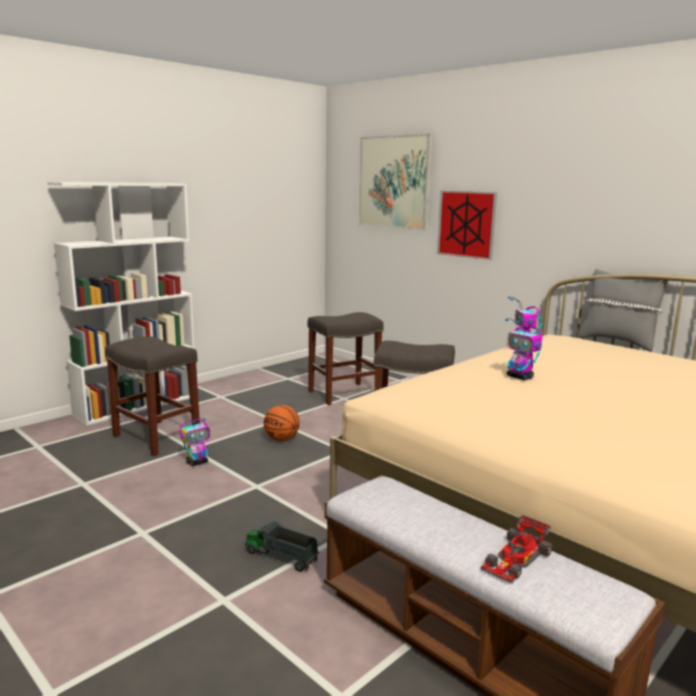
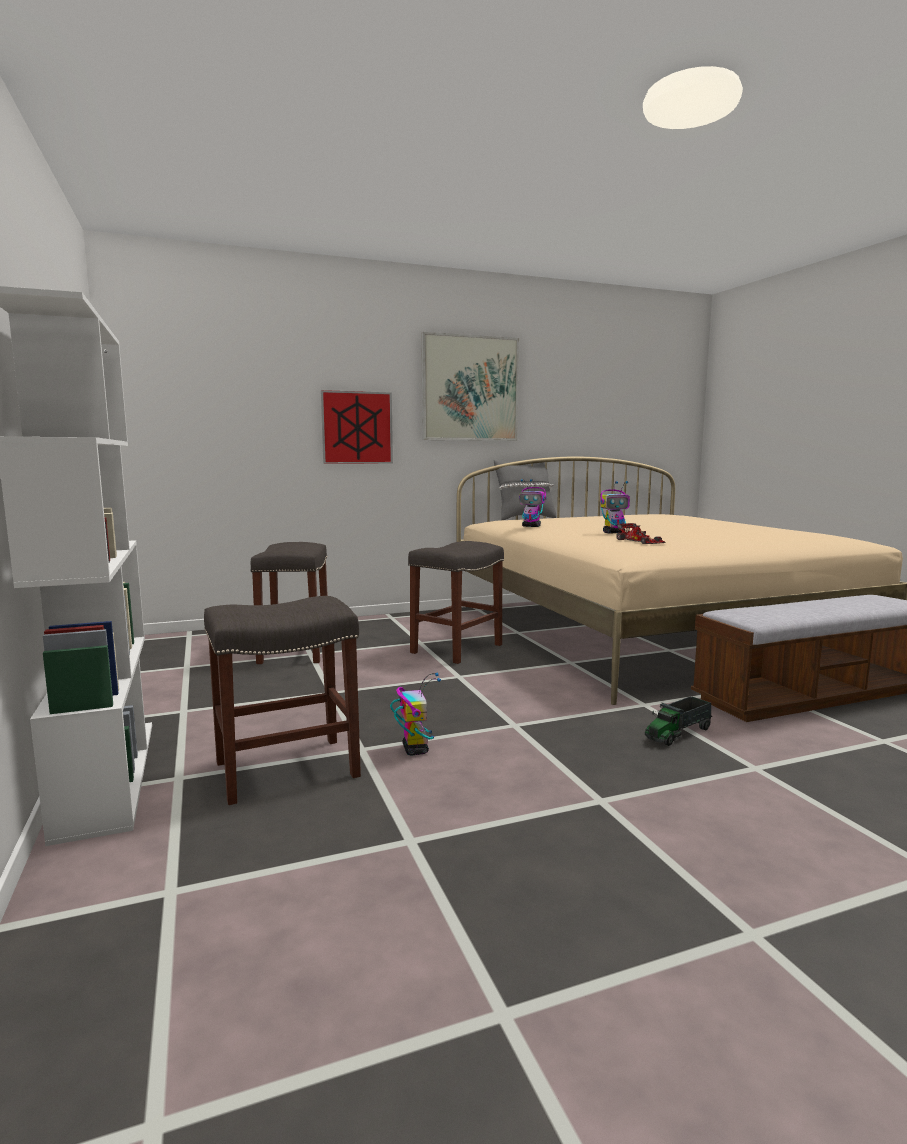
camera: 65 degrees left, 5 degrees down
(281, 439) = (394, 697): basketball -> none
(394, 182) = (243, 379): picture -> picture (470, 388)
(516, 558) = (846, 602): toy car -> toy car (640, 541)

